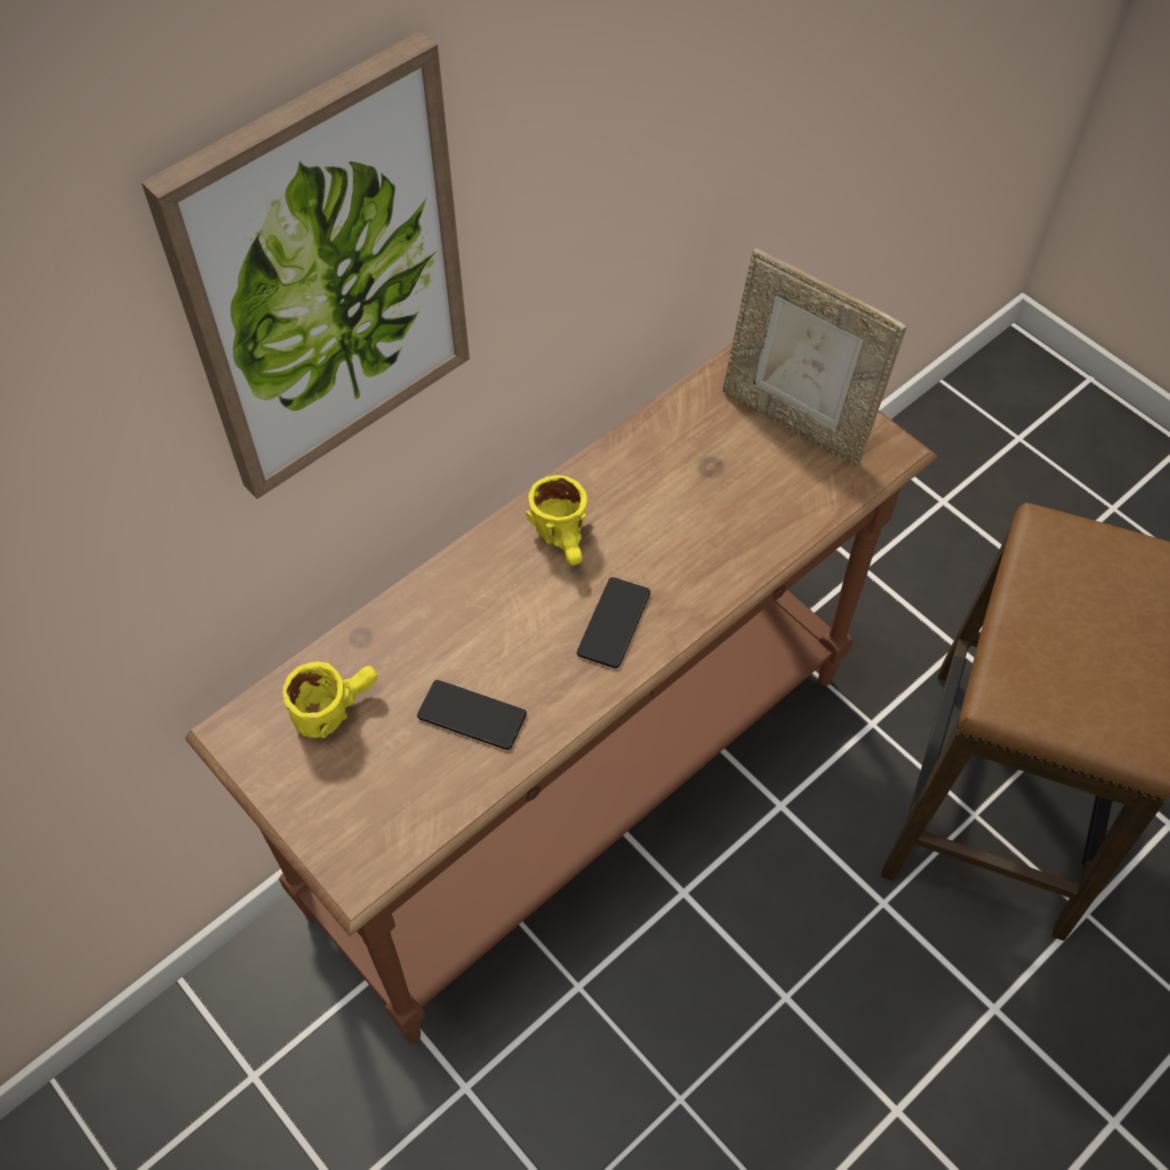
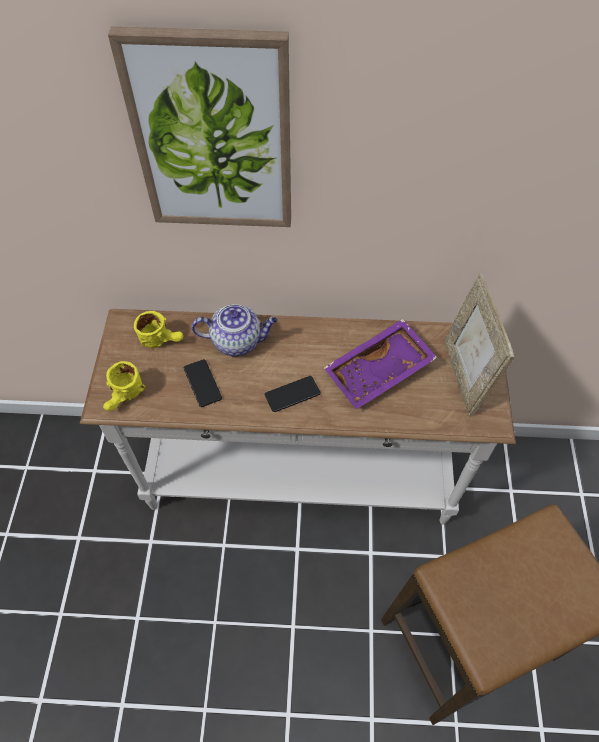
camera: 45 degrees right, 0 degrees up
(452, 615) = (238, 341): none -> teapot
(566, 541) = (311, 348): yellow mug -> yellow mug (125, 398)
(584, 795) = (299, 478): brown console table -> white console table
(691, 499) = (379, 372): none -> purple tray

